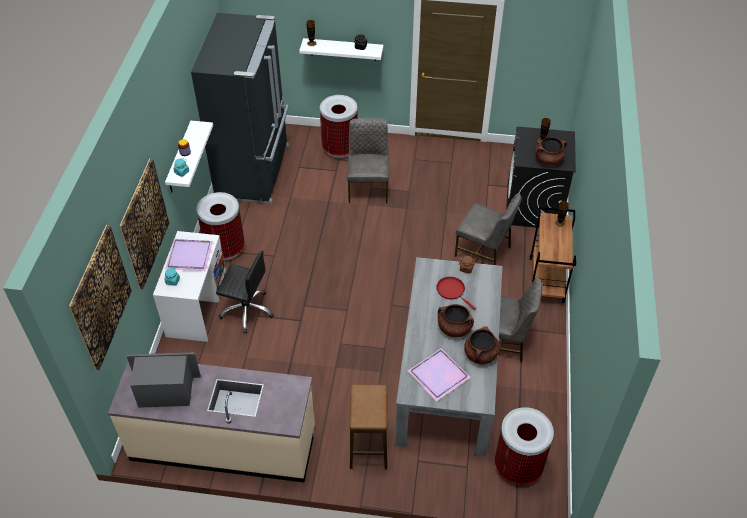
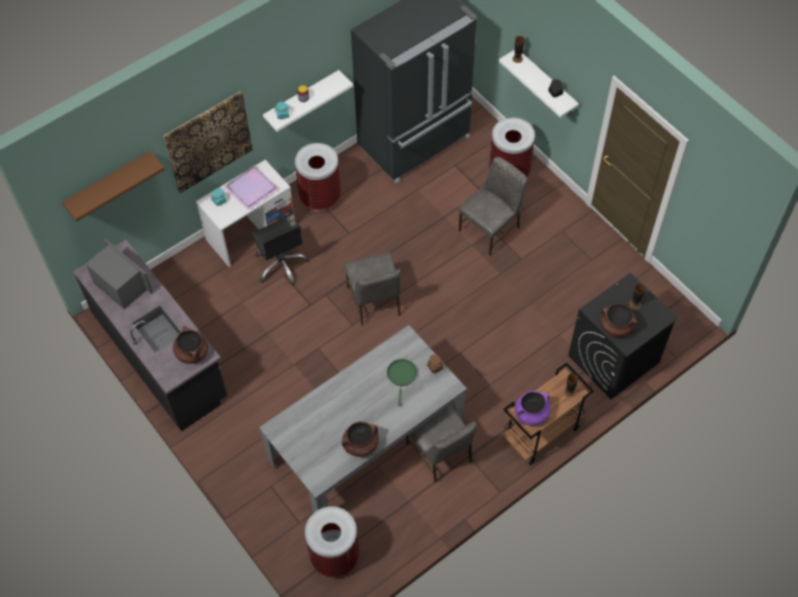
camera: 45 degrees right, 10 degrees up
(100, 297) = (109, 183): picture -> brown shelf
(224, 443) = (161, 356): beige counter -> black counter
(369, 446) = (250, 445): stool -> none
(437, 375) = (311, 432): purple tray -> none
(452, 291) = (401, 376): red frying pan -> green frying pan
(454, 328) = (366, 407): brown cooking pot -> brown cooking pot (192, 353)
(484, 251) = (519, 364): grey chair -> grey chair (374, 301)
(555, 253) = (531, 414): none -> purple cooking pot

